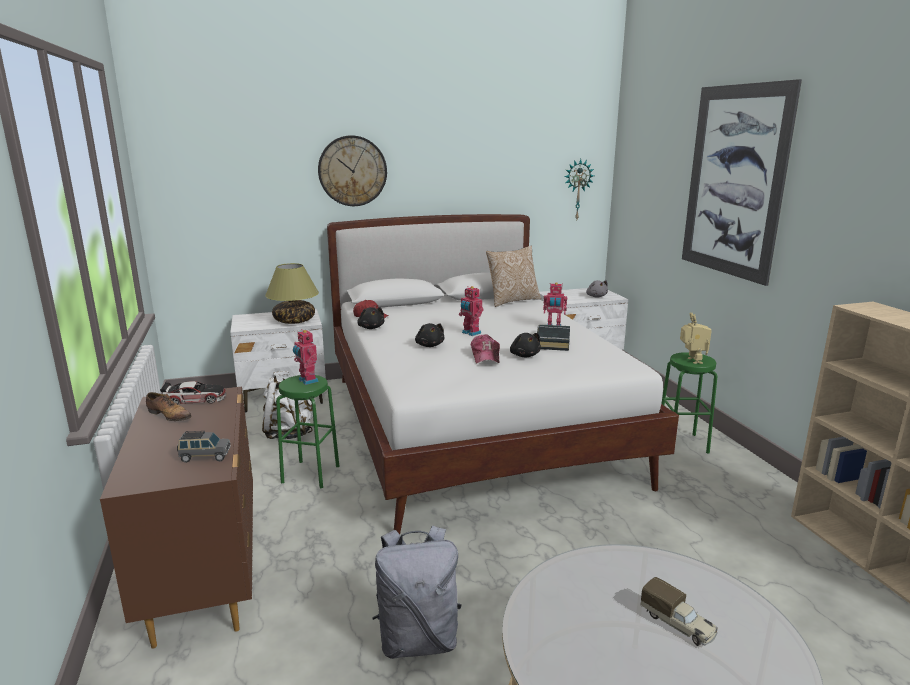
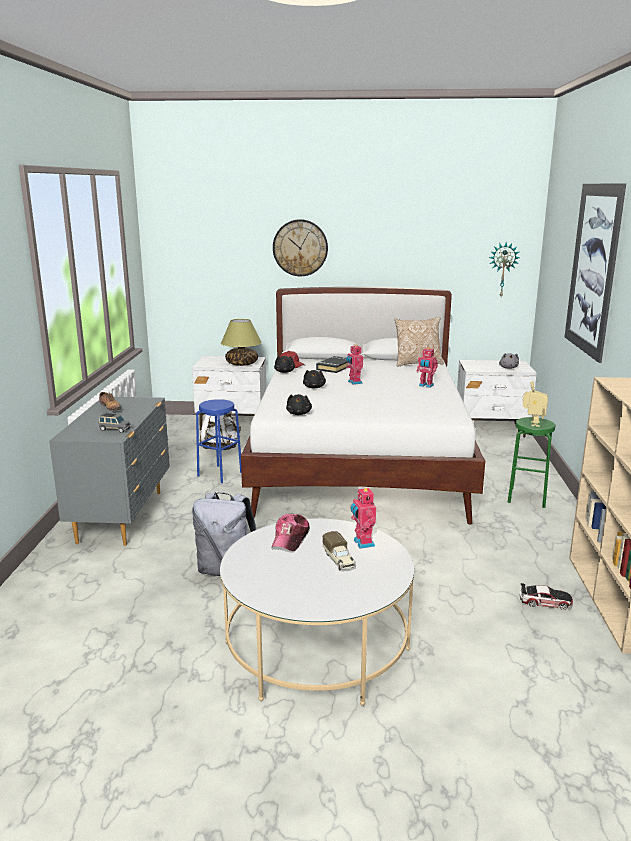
camera: 20 degrees right, 0 degrees up
(195, 399) = (131, 401): toy car -> toy car (545, 601)
(206, 574) = (123, 516): brown dresser -> grey dresser
(307, 381) = (220, 403): toy robot -> toy robot (362, 543)
(310, 474) = (220, 474): green stool -> blue stool
(486, 356) = (347, 398): cap -> cap (290, 538)
(524, 355) = (378, 401): black plush toy -> black plush toy (299, 414)
(552, 341) = (412, 394): black book -> black book (334, 367)

